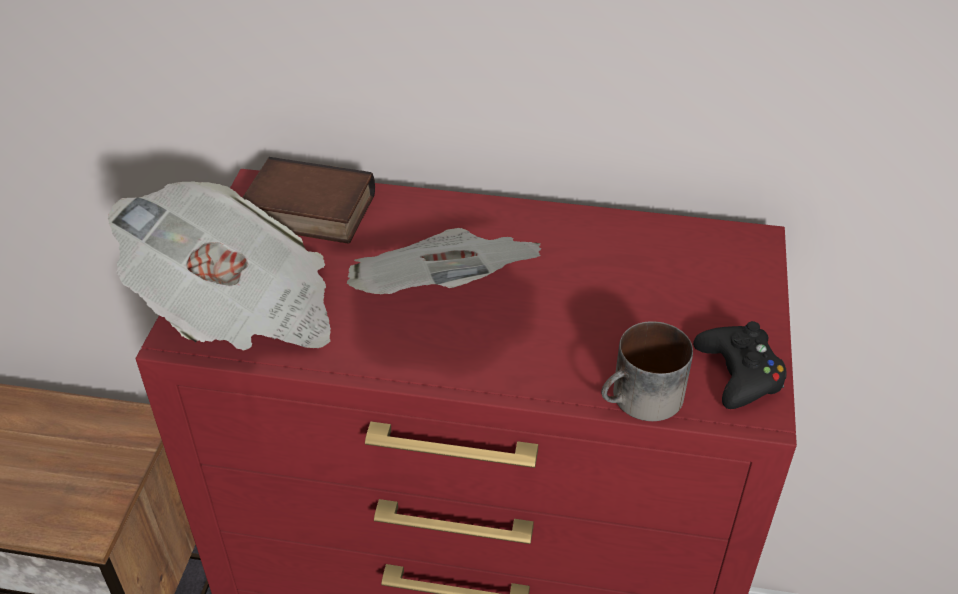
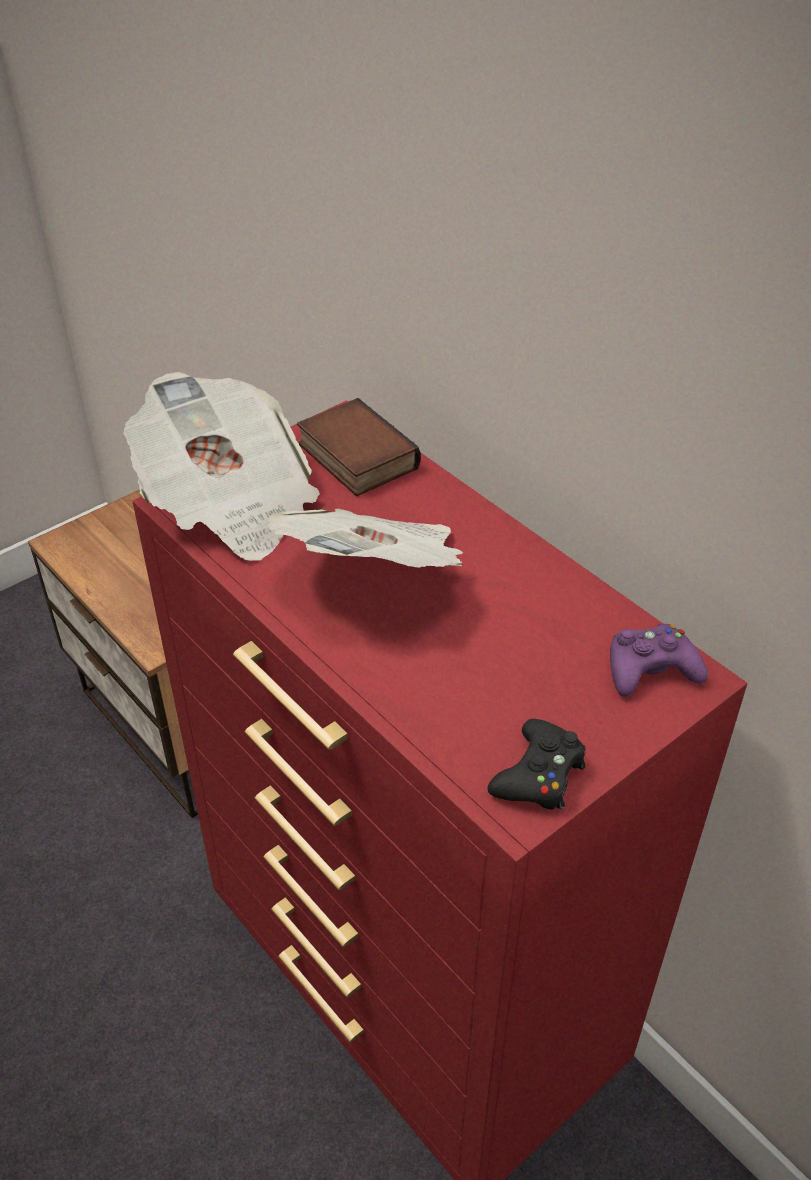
camera: 40 degrees right, 0 degrees up
(641, 401) = (431, 743): mug -> none
(719, 253) = (650, 669): none -> purple game controller

